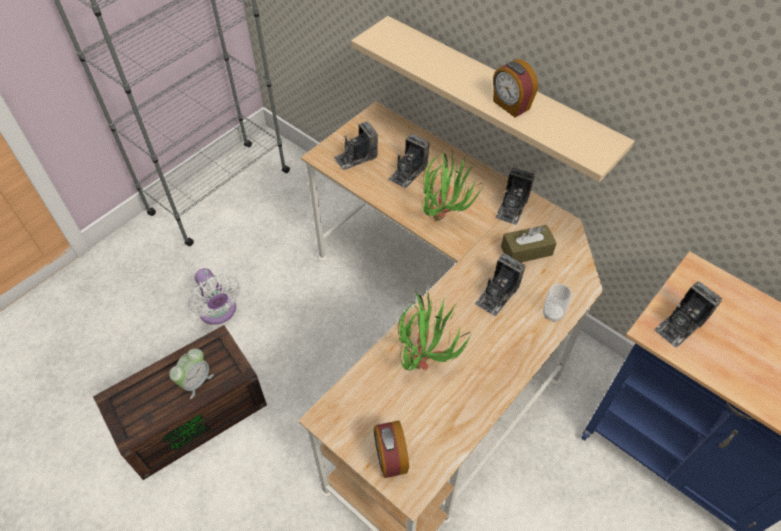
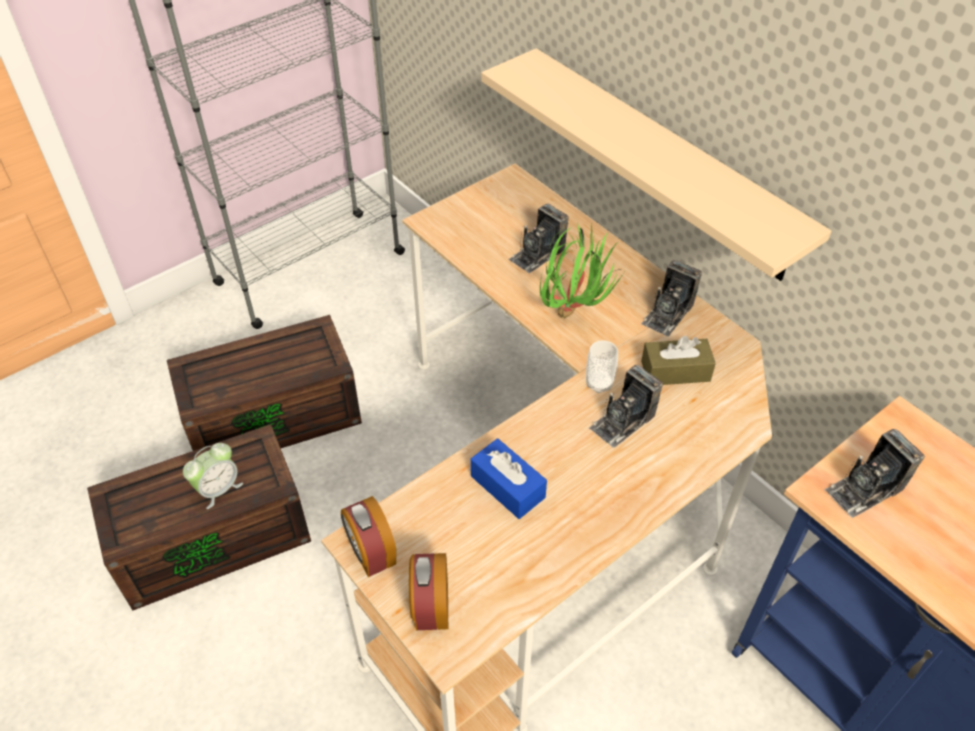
camera: 10 degrees right, 5 degrees down
(219, 312) = (275, 415): white fan -> brown storage box
(356, 157) = (473, 228): camera -> none
(426, 357) = (507, 487): potted plant -> blue tissue box
(510, 105) = (670, 169): alarm clock -> alarm clock (371, 553)
(552, 313) = (694, 456): cup -> cup (599, 383)

